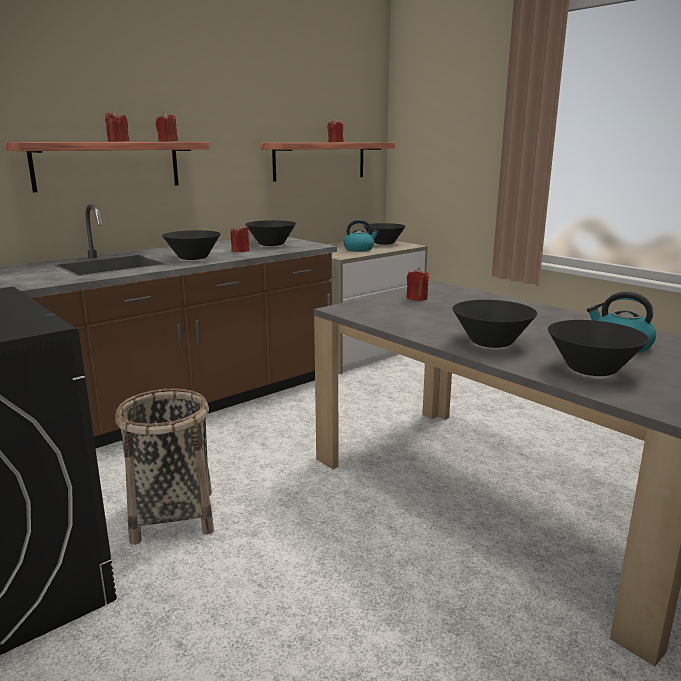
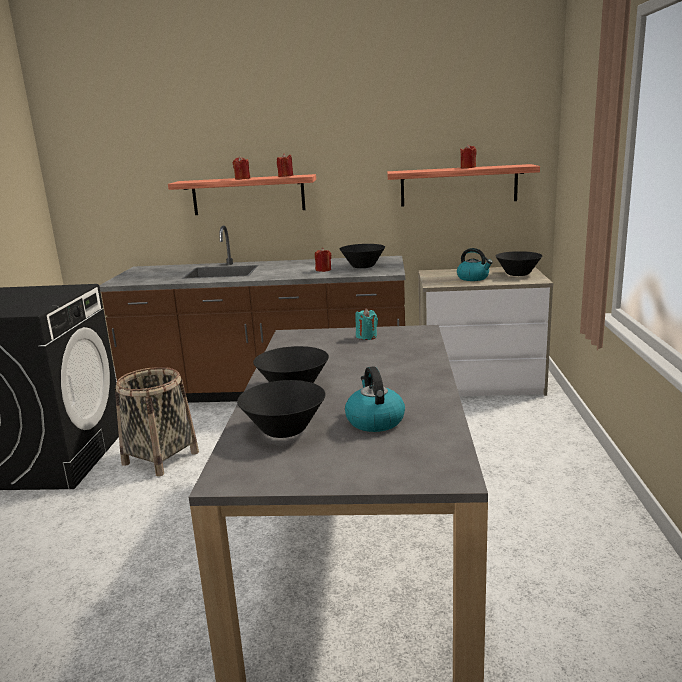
camera: 45 degrees right, 0 degrees up
(193, 258) = (276, 273): black bowl -> none
(417, 298) = (366, 337): red candle -> turquoise candle

